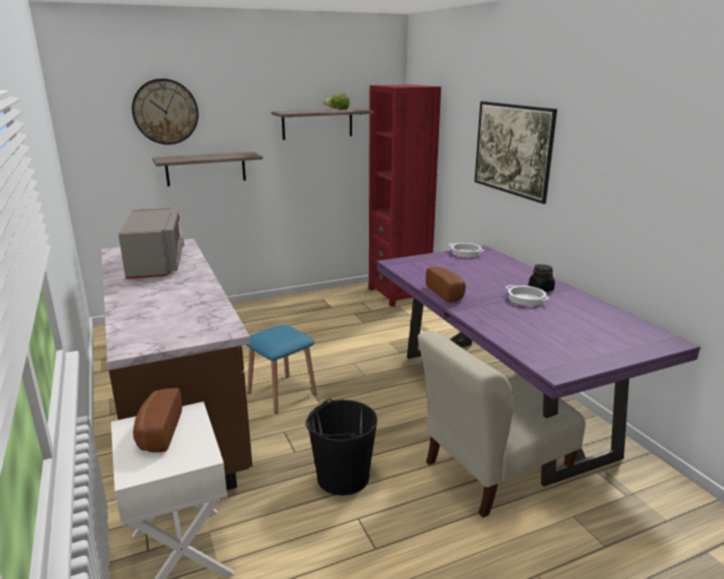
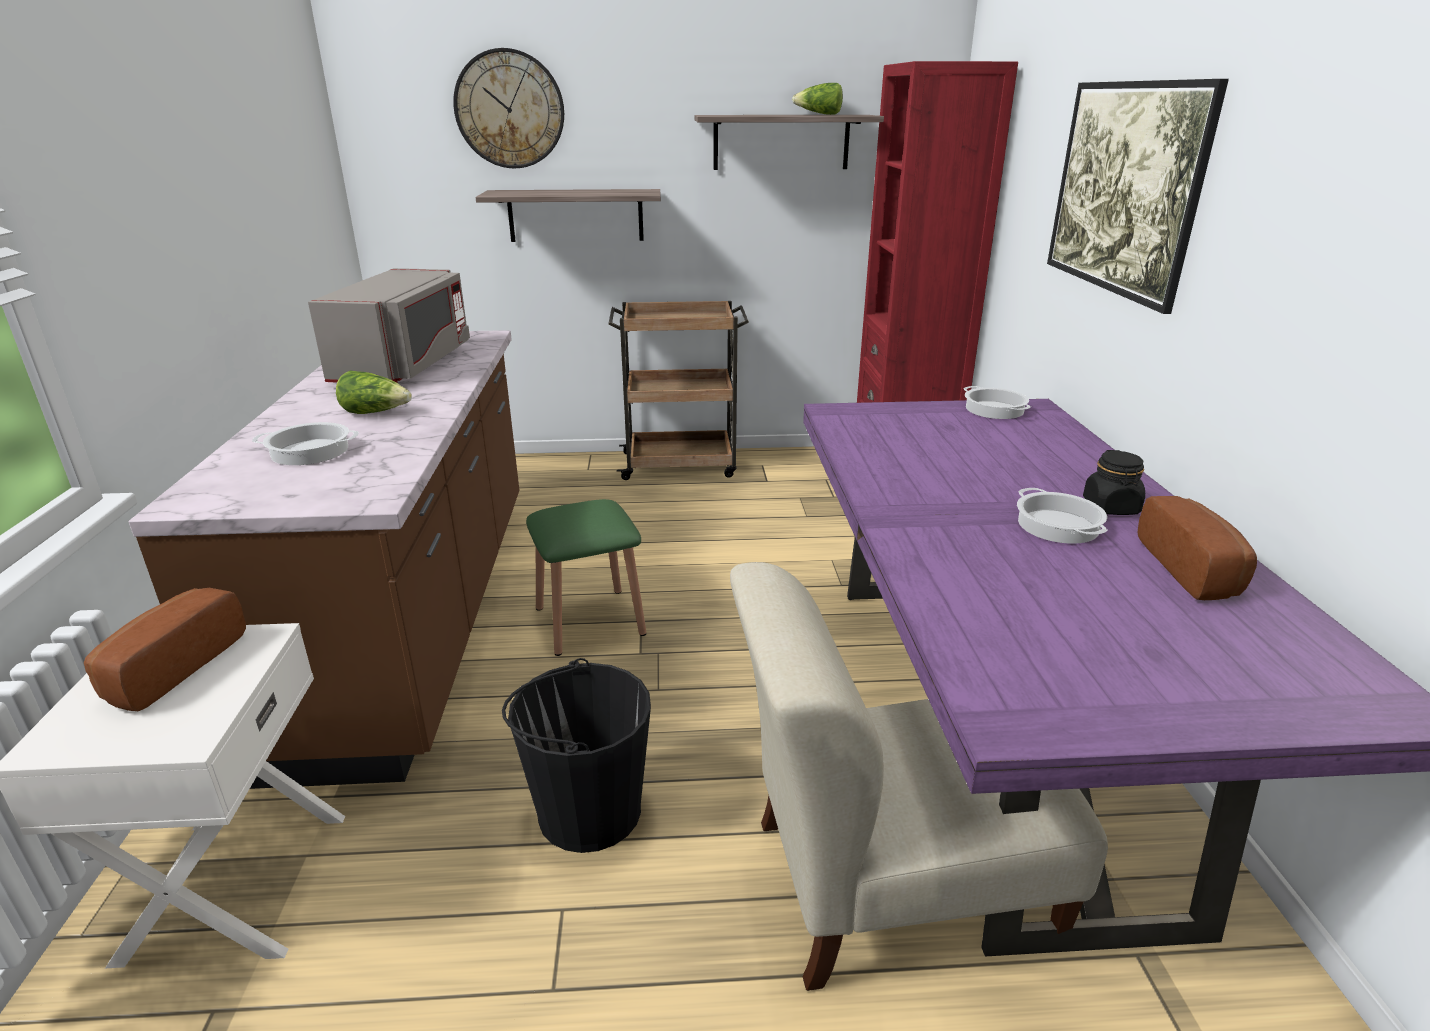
camera: 20 degrees right, 5 degrees up
(163, 315) = (311, 451): none -> cooking pot
(174, 291) = (376, 413): none -> lettuce
(277, 305) = (681, 464): none -> brown cart
(282, 393) = (589, 621): blue stool -> green stool
(447, 293) = (889, 485): bread -> bread (1194, 569)

